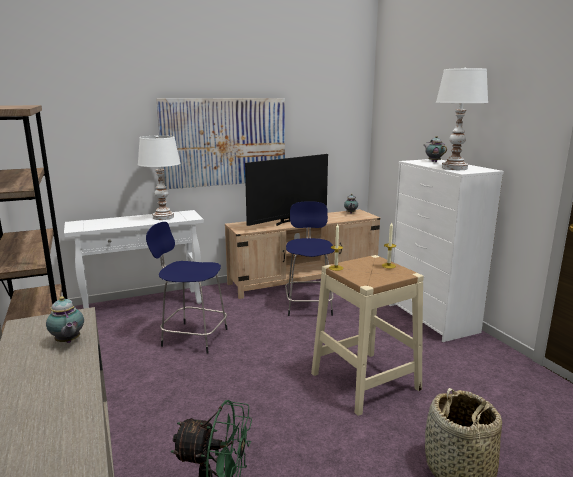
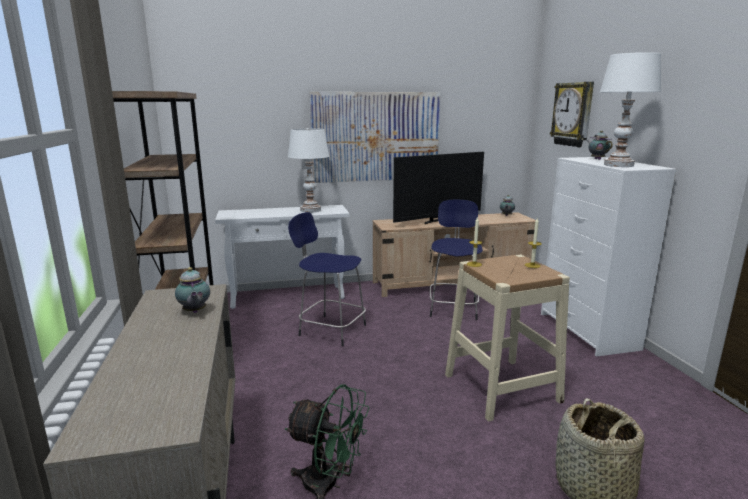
camera: 10 degrees right, 0 degrees up
(407, 119) = (573, 114): none -> wall clock

